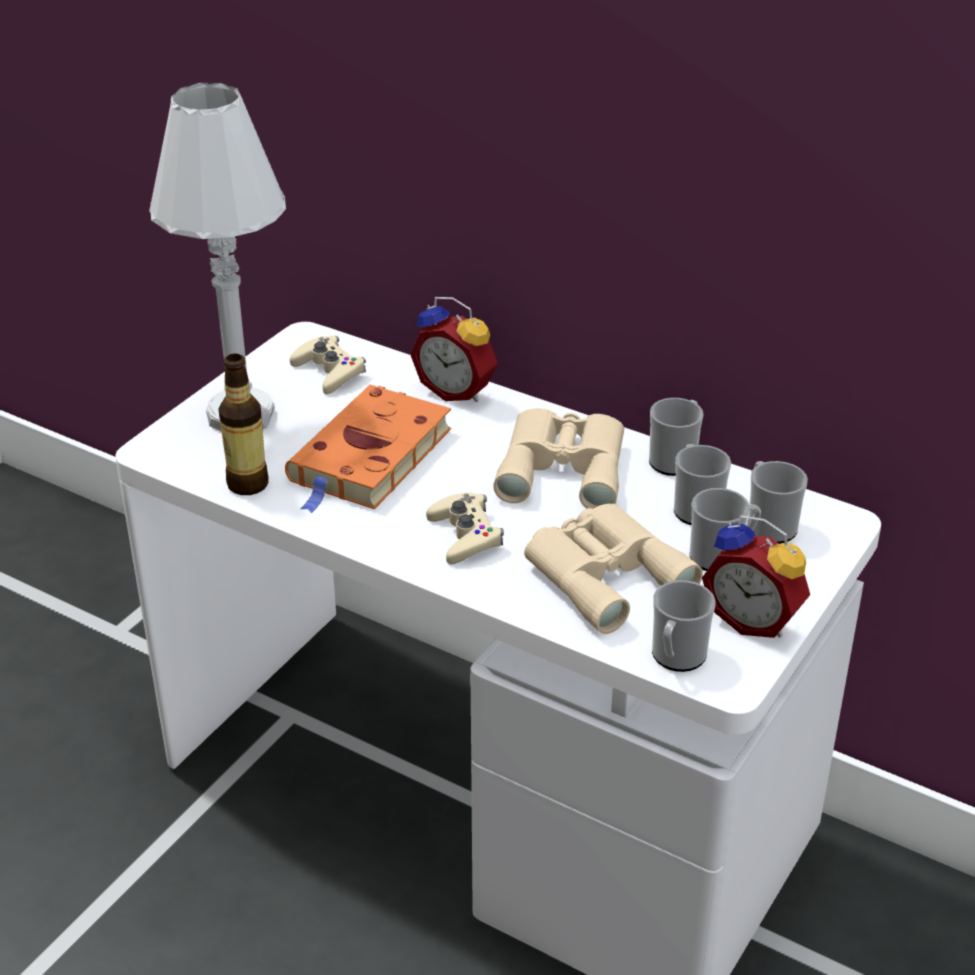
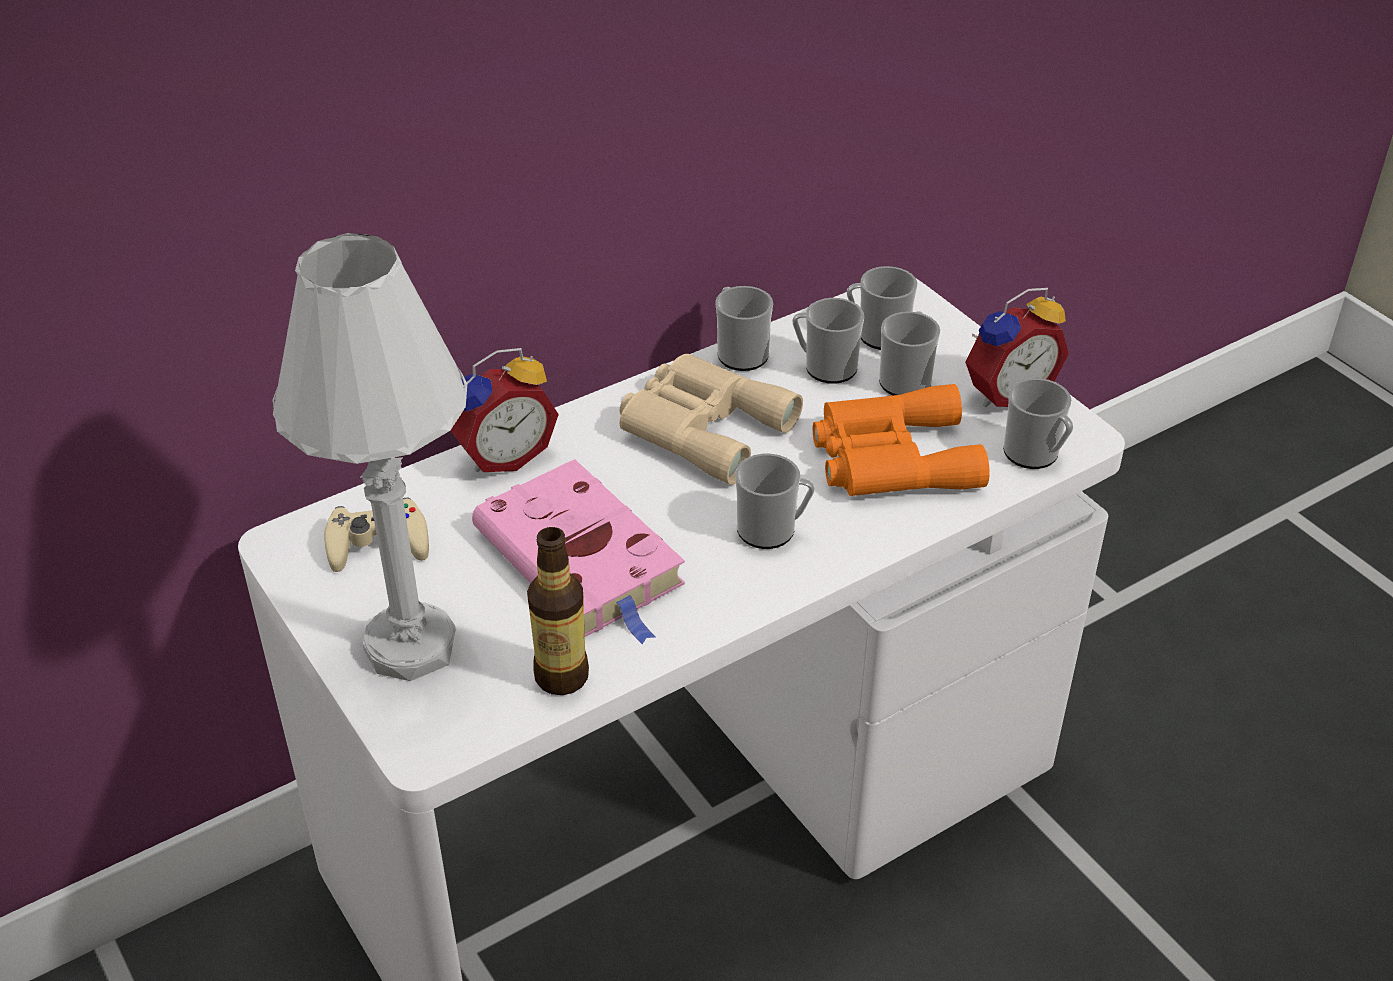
camera: 65 degrees left, 5 degrees up
(369, 458) = (583, 561): orange book -> pink book
(465, 535) = (772, 530): beige game controller -> mug
(603, 573) = (890, 457): beige binoculars -> orange binoculars

